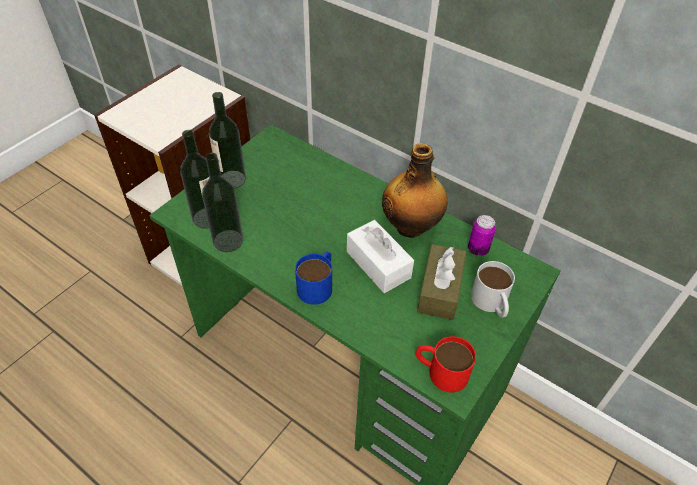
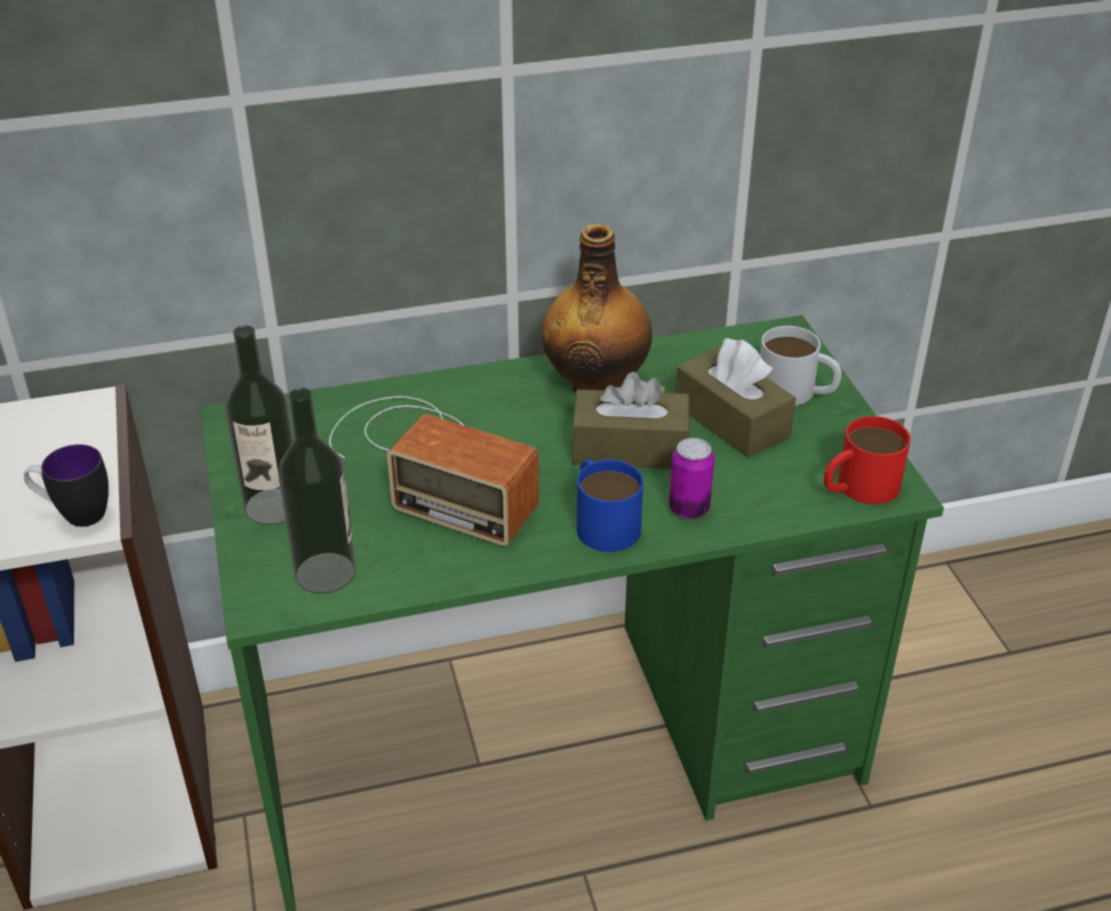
camera: 50 degrees left, 10 degrees down
(161, 132) = (75, 514): none -> mug
(228, 241) = (406, 572): bottle -> none
(301, 206) = (429, 464): none -> radio
(378, 264) = (630, 448): white tissue box -> brown tissue box
(478, 249) = (700, 354): can -> can (689, 509)

